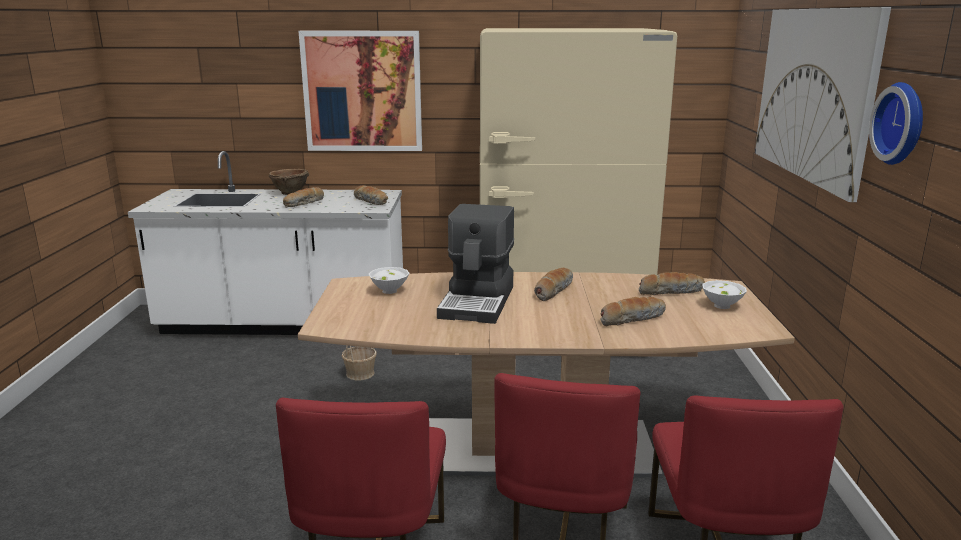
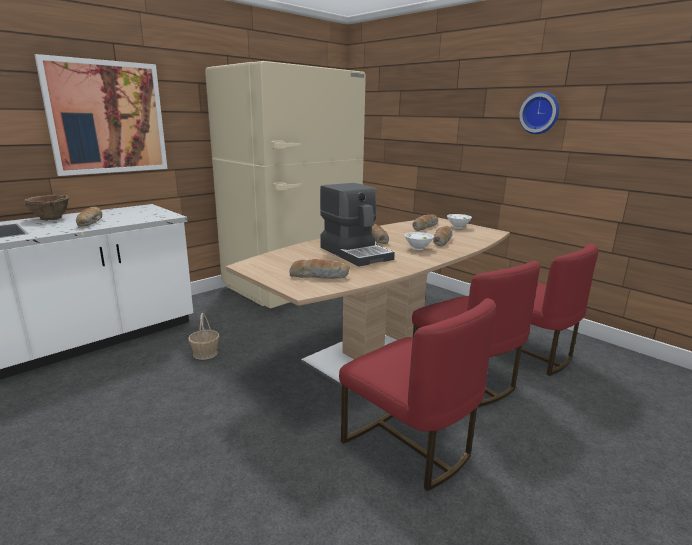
camera: 45 degrees left, 0 degrees up
(371, 201) = (150, 213): bread -> bread (319, 276)
(390, 290) = (288, 261): white bowl -> white bowl (418, 248)
(813, 94) = (449, 108): picture -> none

